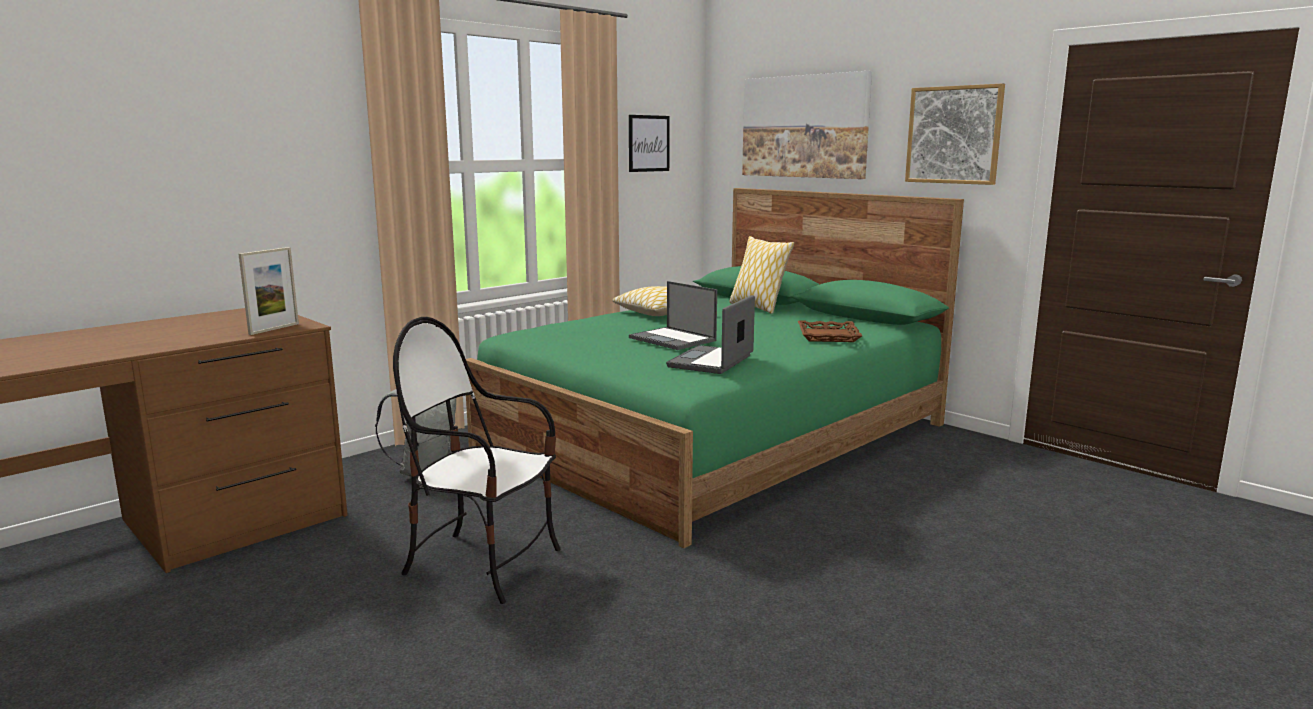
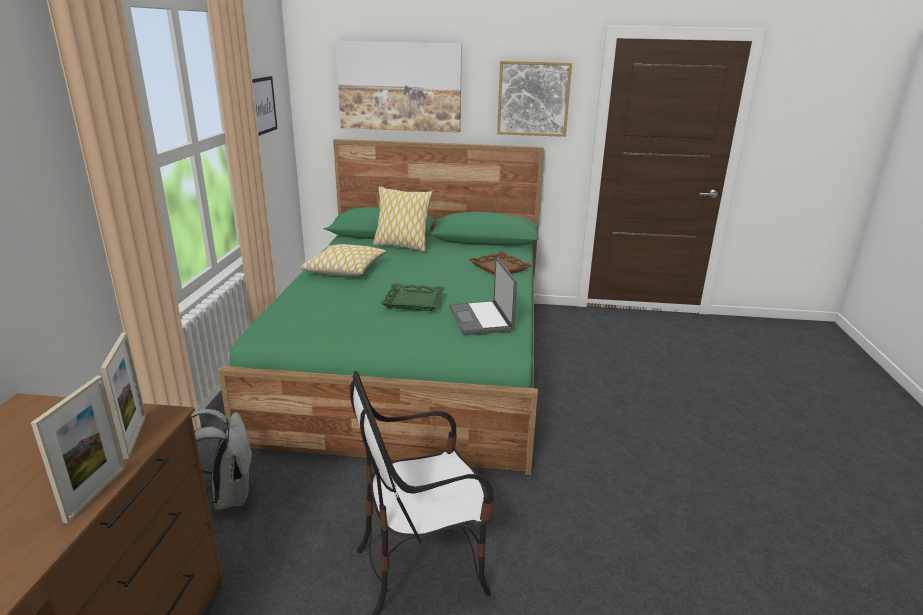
camera: 40 degrees left, 10 degrees up
(207, 341) = (96, 493): none -> picture frame
(673, 339) = (414, 301): laptop -> green tray

